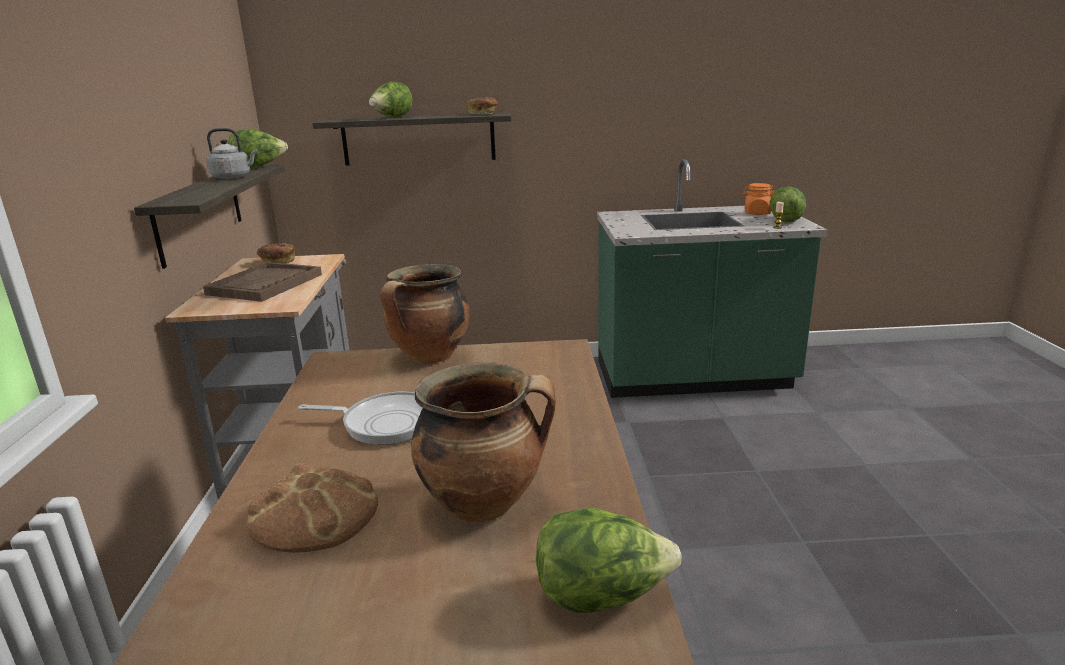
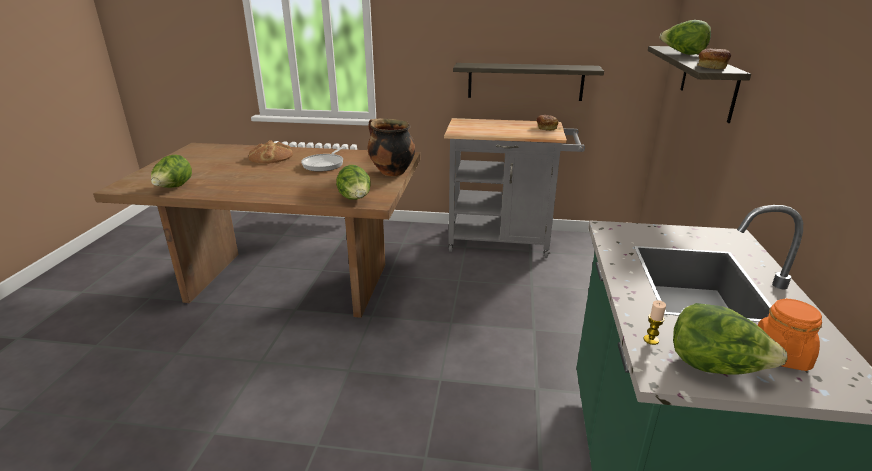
camera: 100 degrees right, 5 degrees up
(233, 177) = (543, 66): grey kettle -> none
(259, 167) = (587, 68): lettuce -> lettuce (355, 199)
(265, 284) = (497, 128): brown tray -> none
(485, 503) = (244, 177): cooking pot -> none

